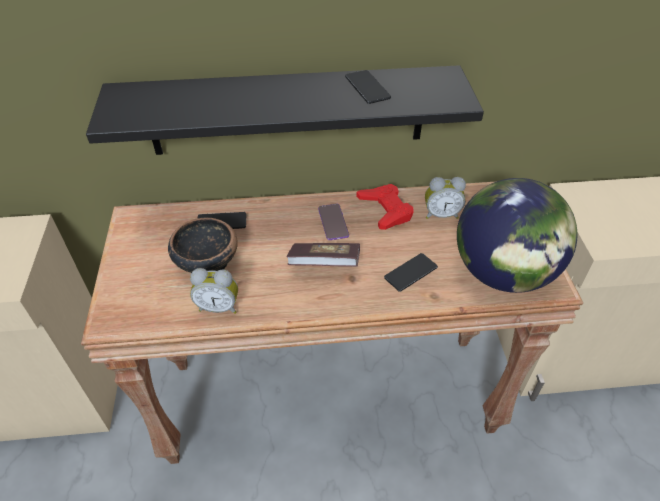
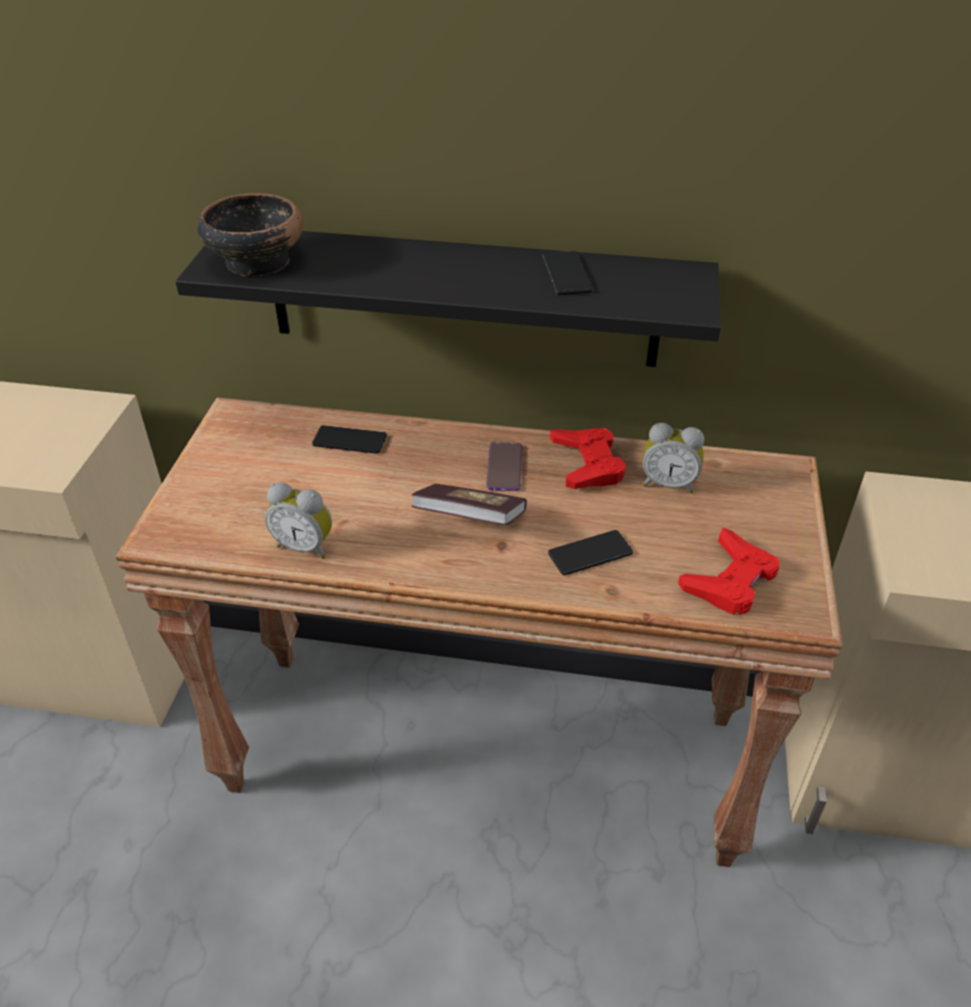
camera: 15 degrees right, 5 degrees down
(206, 262) = (310, 488): bowl -> bowl (256, 261)
(502, 273) = (730, 580): globe -> red game controller

